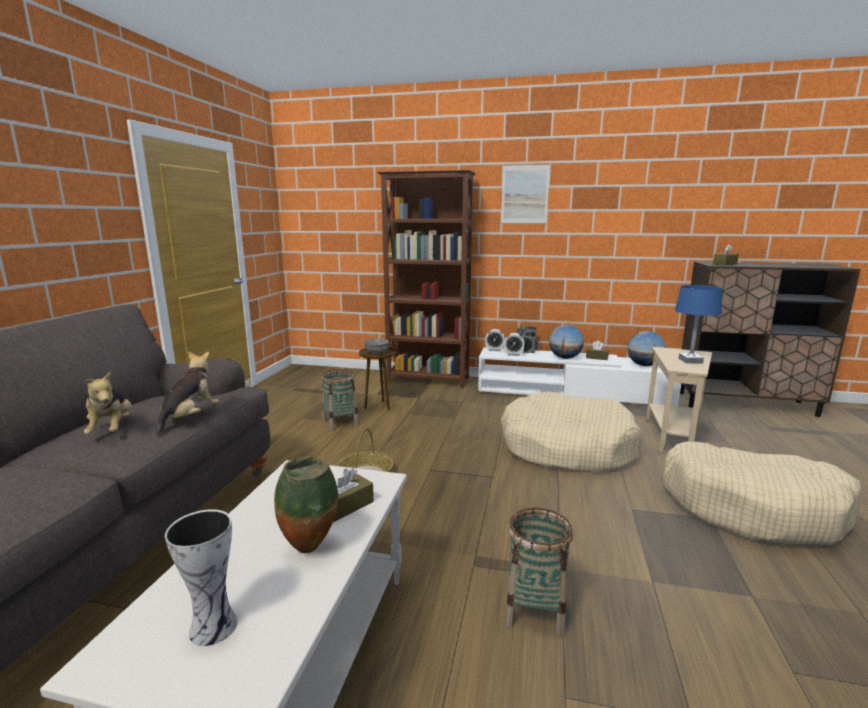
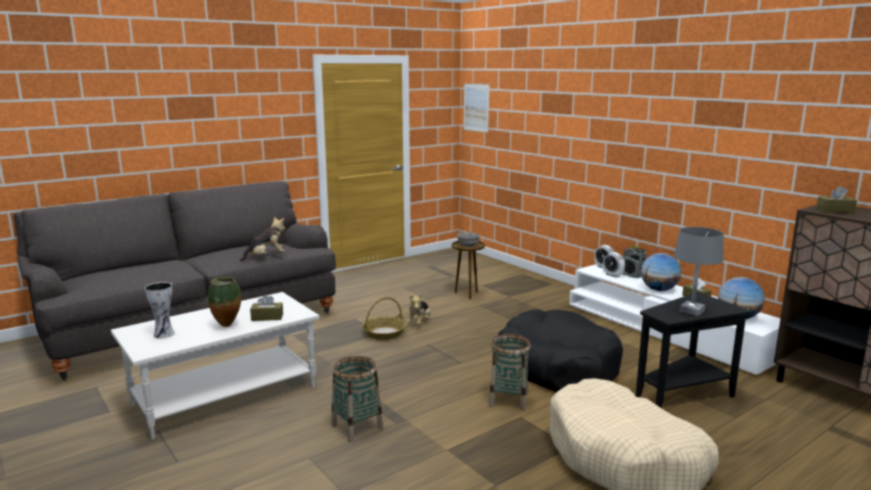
camera: 40 degrees right, 0 degrees up
(112, 429) = (227, 253): plush toy -> plush toy (419, 322)
(340, 423) = (421, 298): basket -> basket (508, 399)
(428, 380) = (544, 285): brown bookcase -> none
(525, 194) = (648, 105): picture -> picture (476, 107)
(566, 448) = (557, 366): beige dog bed -> black dog bed
(672, 436) = (683, 393): beige side table -> black side table
(690, 361) = (692, 311): blue table lamp -> grey table lamp

